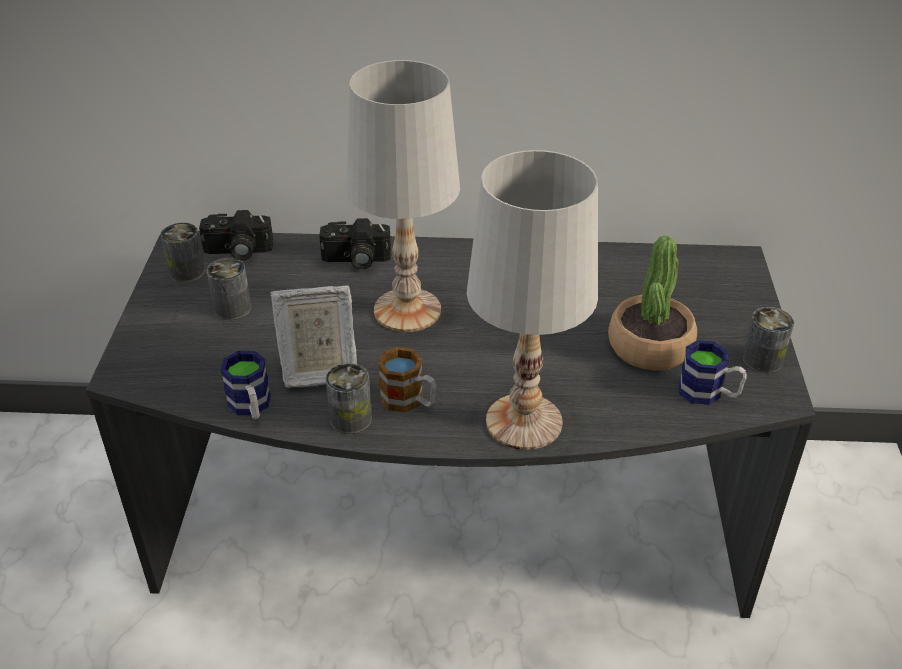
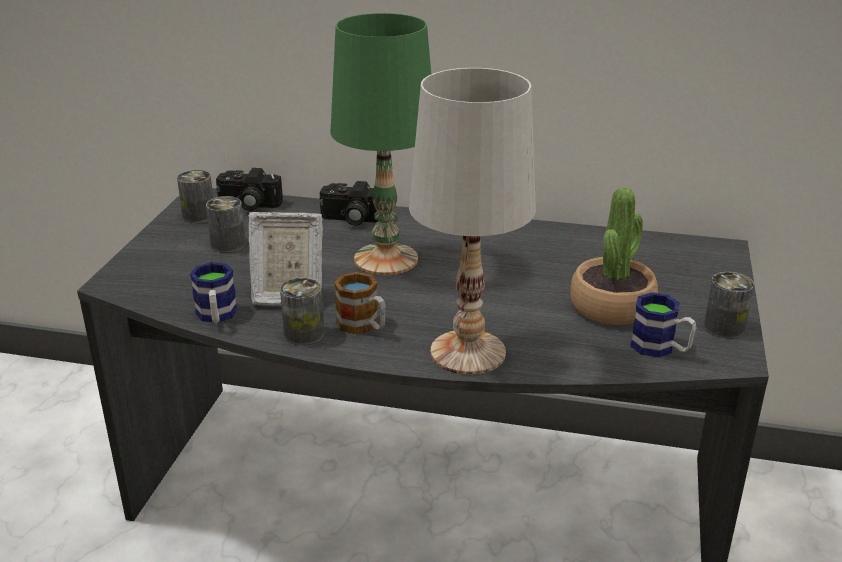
camera: 10 degrees right, 10 degrees down
(408, 310) = (386, 259): white table lamp -> green table lamp

